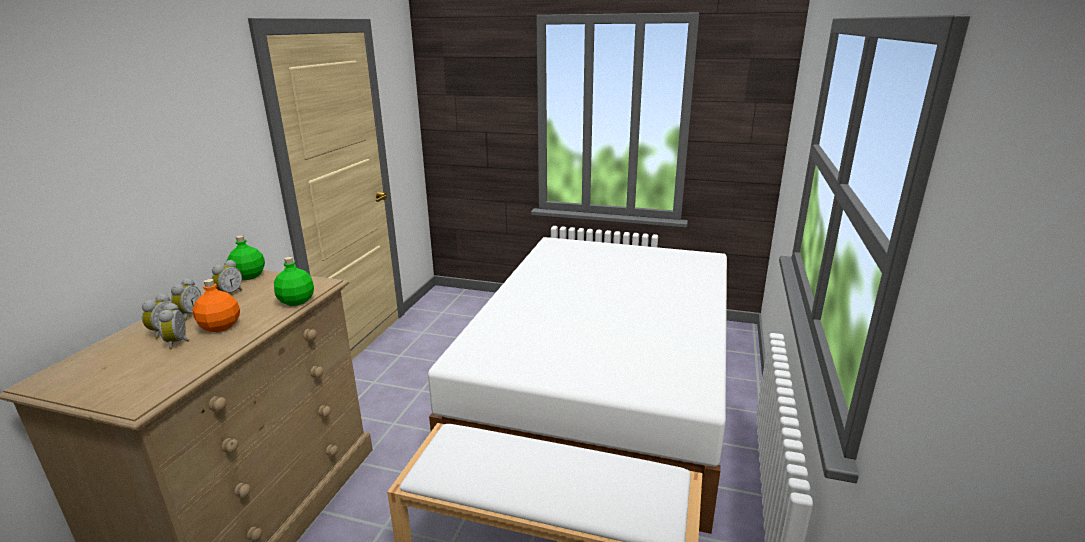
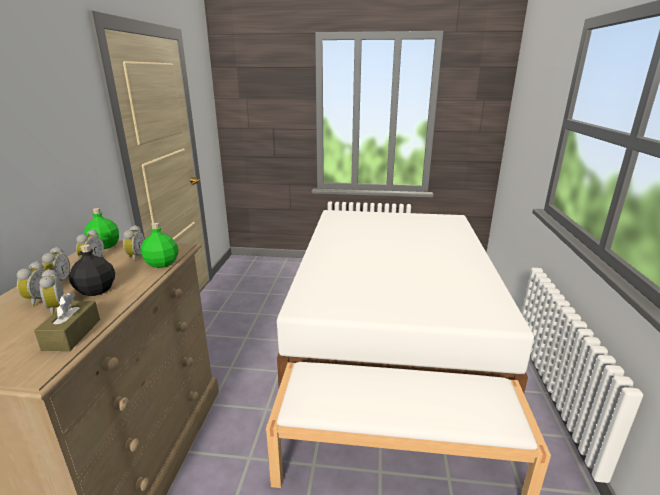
camera: 10 degrees left, 0 degrees up
(181, 370) = (72, 334): none -> brown tissue box
(219, 327) = (95, 291): orange bottle -> black bottle
(273, 291) = (135, 257): none -> alarm clock

